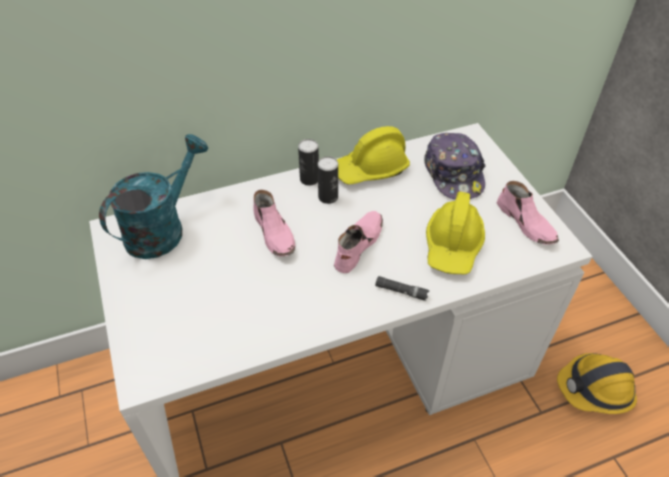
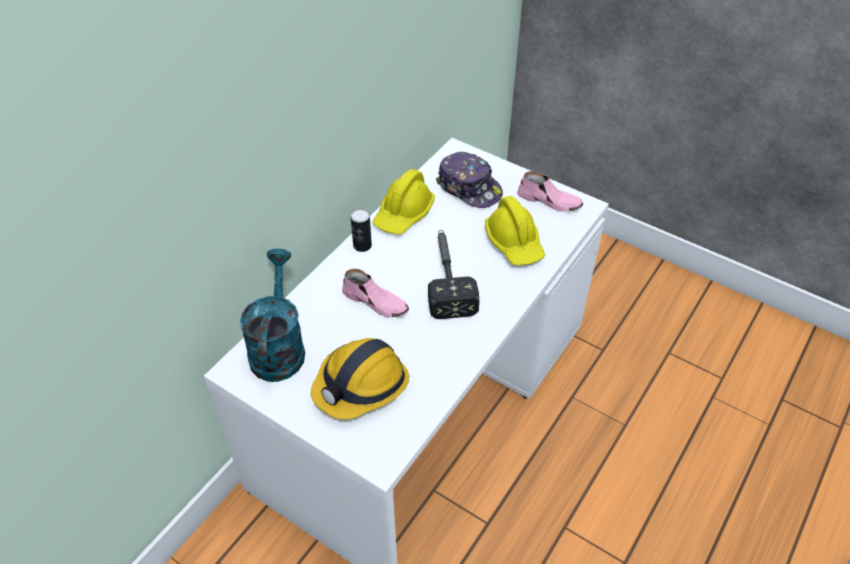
camera: 35 degrees left, 0 degrees up
(328, 197) = (391, 252): can -> none
(357, 245) = (447, 277): pink shoe -> hammer
(401, 291) = (508, 294): black flashlight -> none
(595, 389) = (626, 312): hard hat -> hard hat (361, 385)

